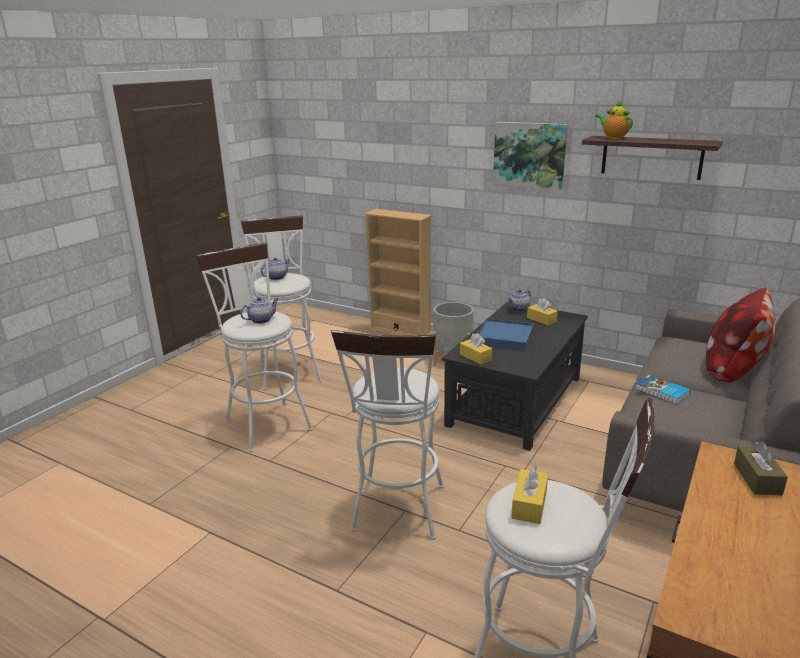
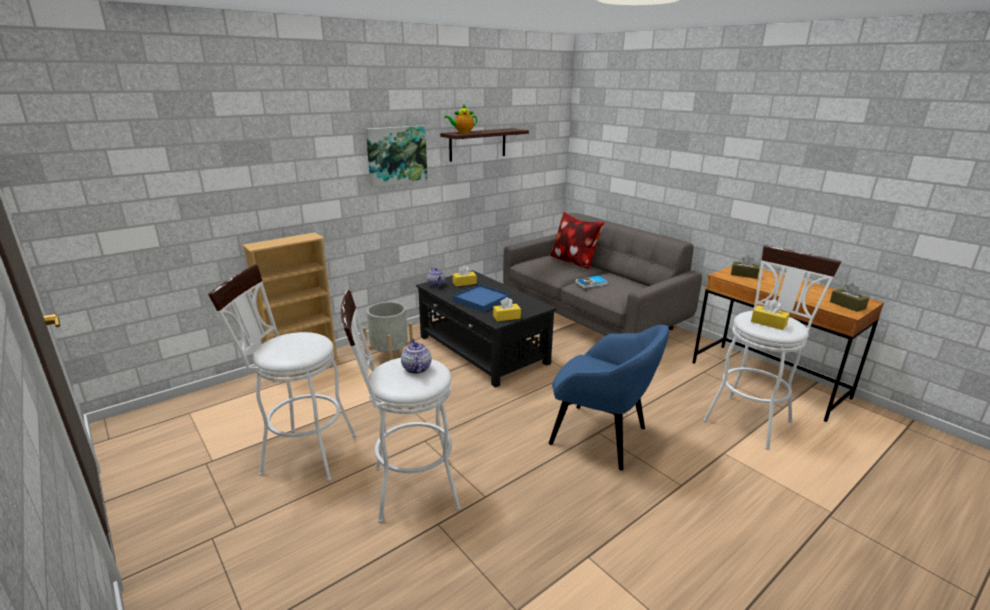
camera: 70 degrees left, 0 degrees up
(277, 277) = (284, 345): teapot -> none
(397, 514) = (600, 436): white stool -> blue armchair
(735, 617) = (847, 305): none -> brown tissue box

